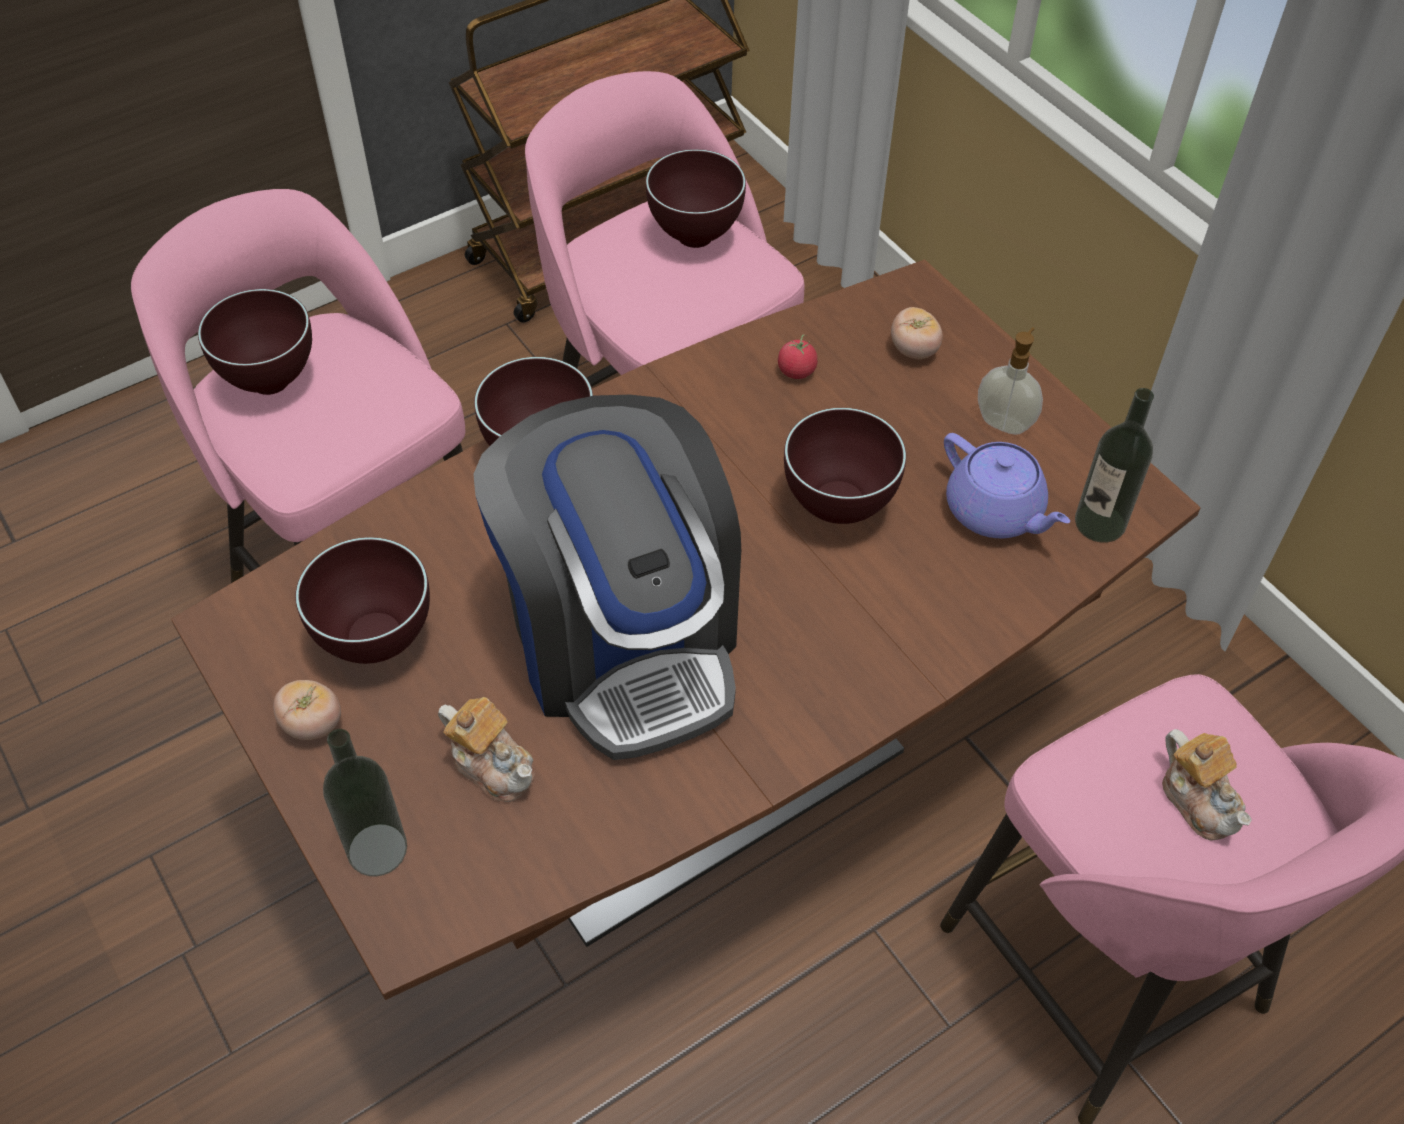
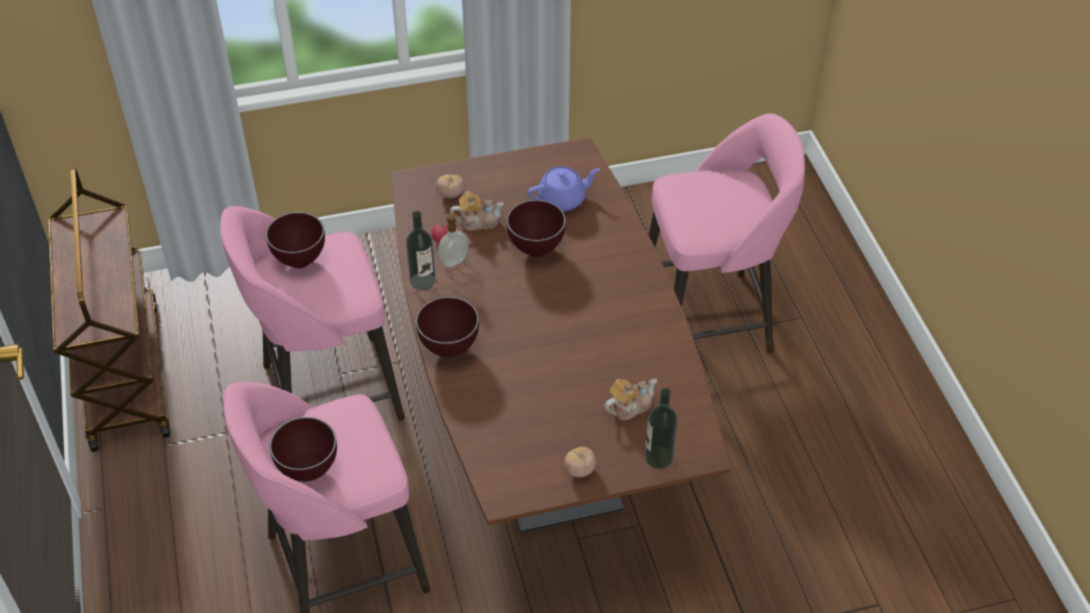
camera: 70 degrees left, 5 degrees down
(378, 640) = (539, 436): brown bowl -> none
(622, 638) = (577, 345): coffee machine -> none
(1004, 422) = (512, 179): soap dispenser -> soap dispenser (453, 260)
(1100, 523) = (584, 169): bottle -> bottle (422, 281)
(1198, 799) = (717, 200): teapot -> teapot (477, 221)

